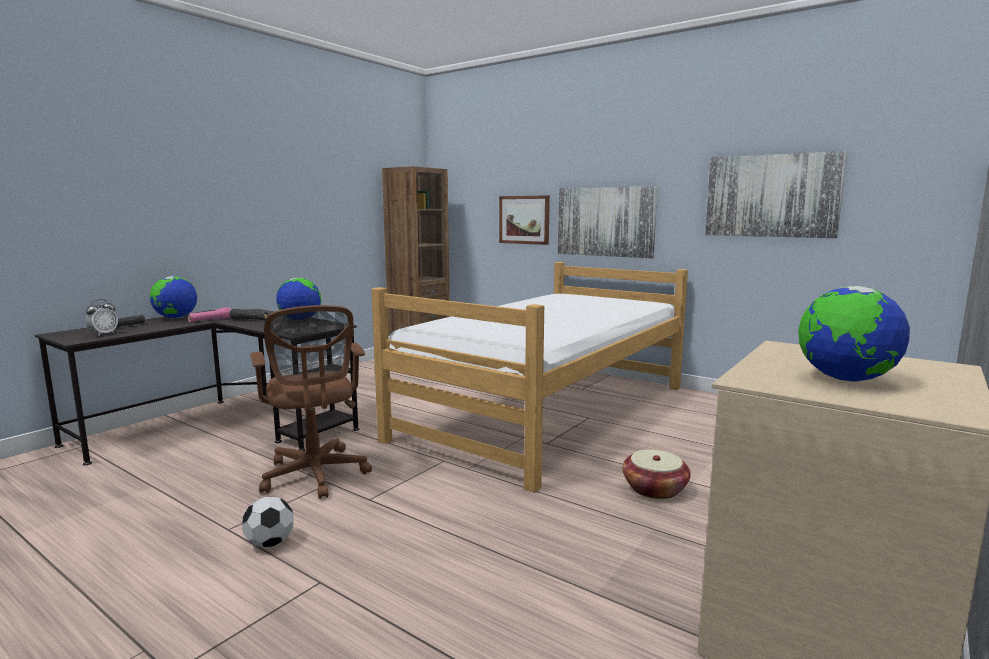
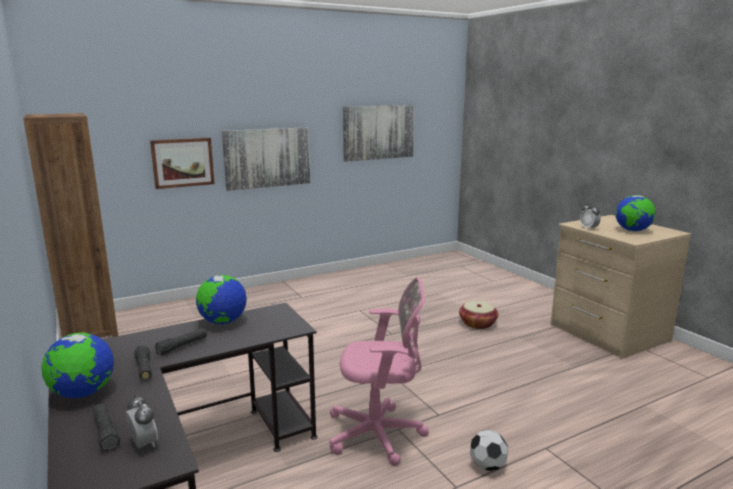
camera: 65 degrees left, 5 degrees up
(210, 320) = (144, 369): pink flashlight -> black flashlight
(315, 476) = (379, 434): brown office chair -> pink office chair
(549, 411) = (334, 318): bed -> none
(775, 354) = (589, 228): none -> alarm clock

